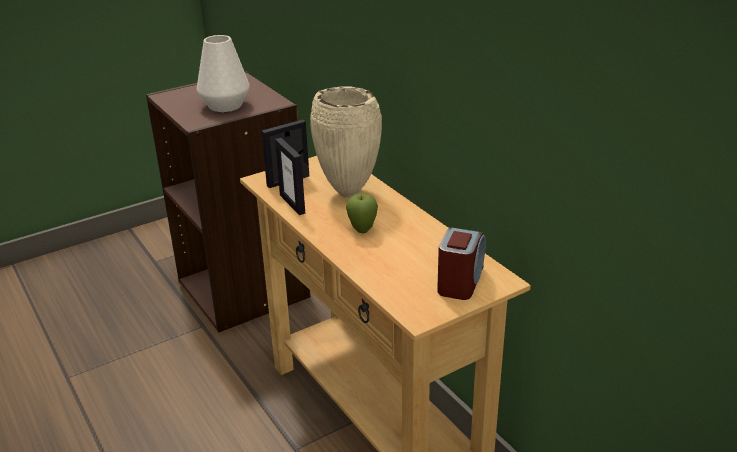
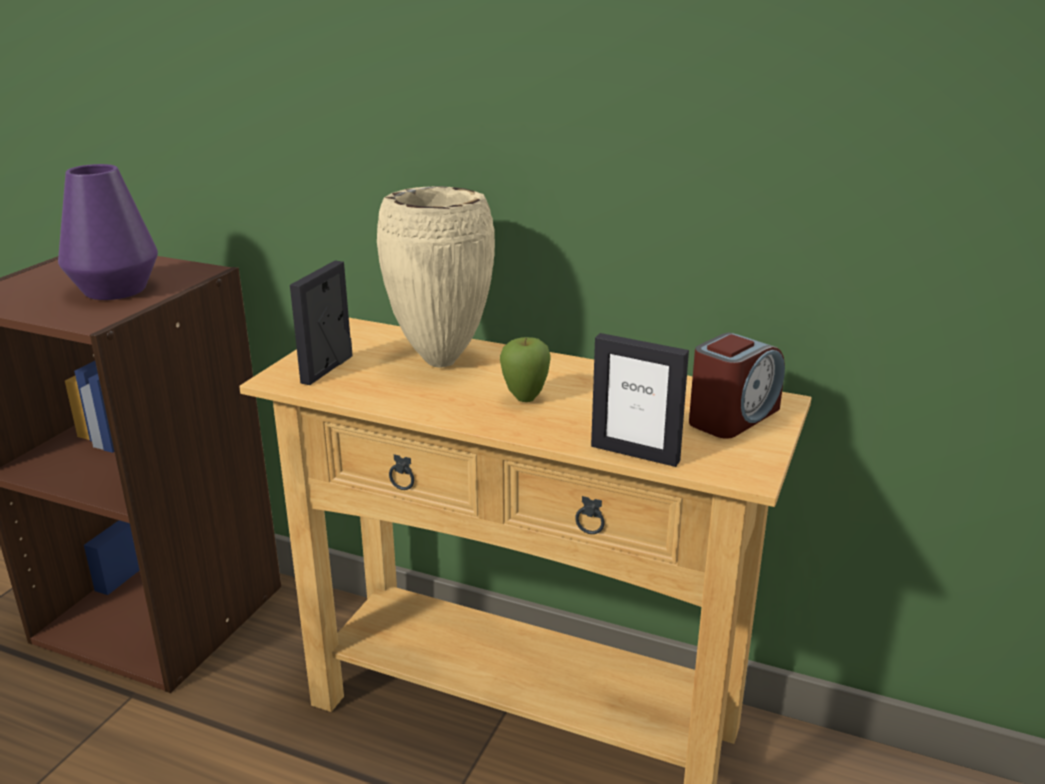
camera: 35 degrees left, 5 degrees down
(225, 105) = (115, 289): white vase -> purple vase
(292, 204) = (375, 395): picture frame -> picture frame (635, 453)
(460, 281) = (733, 417): alarm clock -> alarm clock turned 60 degrees clockwise

